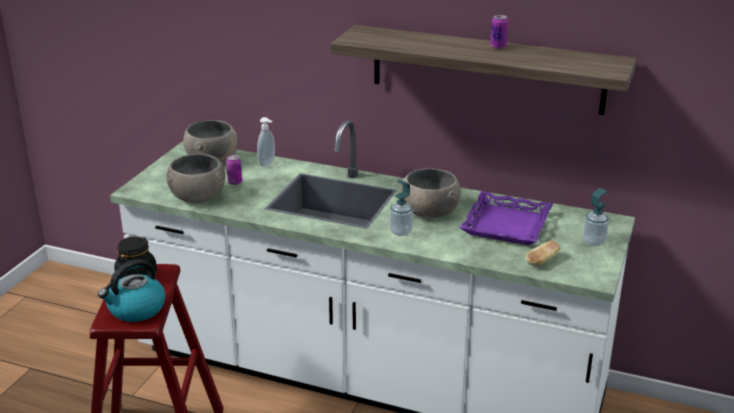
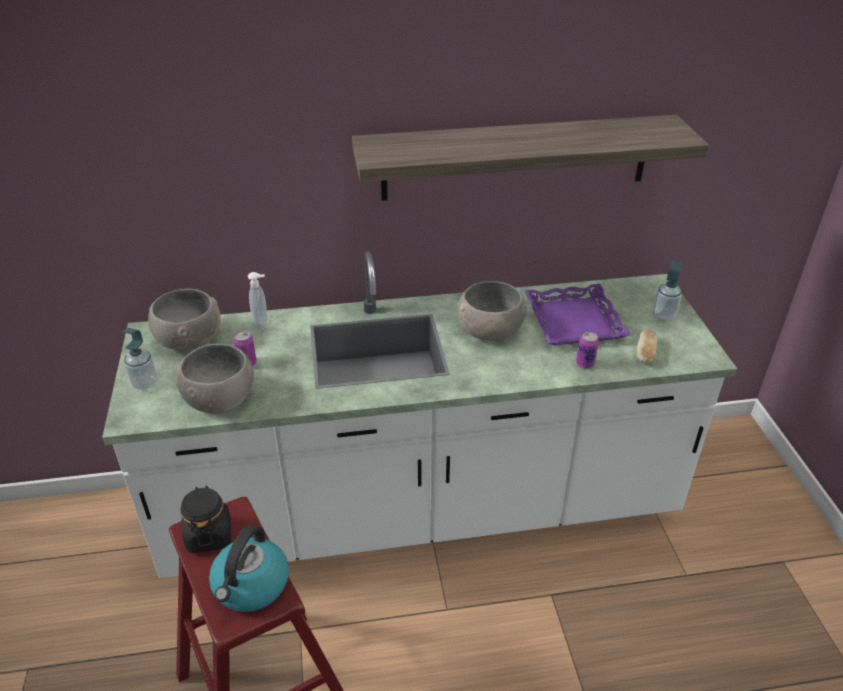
camera: 30 degrees left, 10 degrees up
(400, 232) = (487, 367): soap dispenser -> soap dispenser (144, 383)
(498, 46) = (540, 131): can -> can (585, 364)

